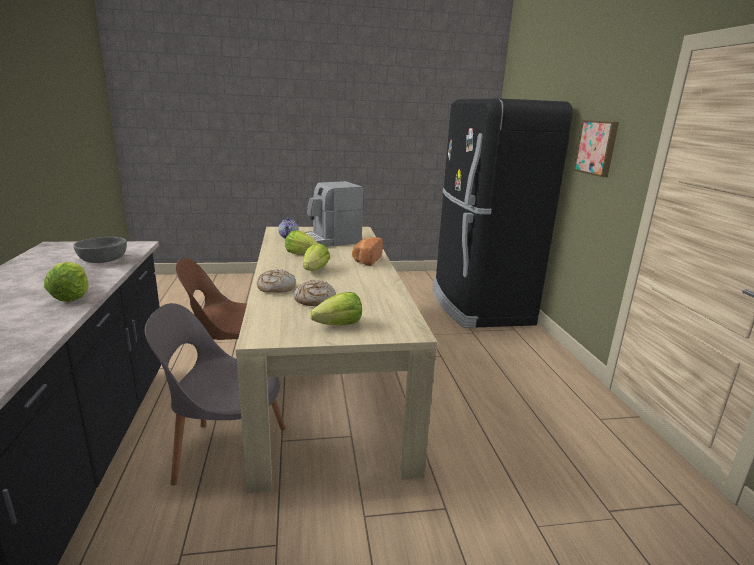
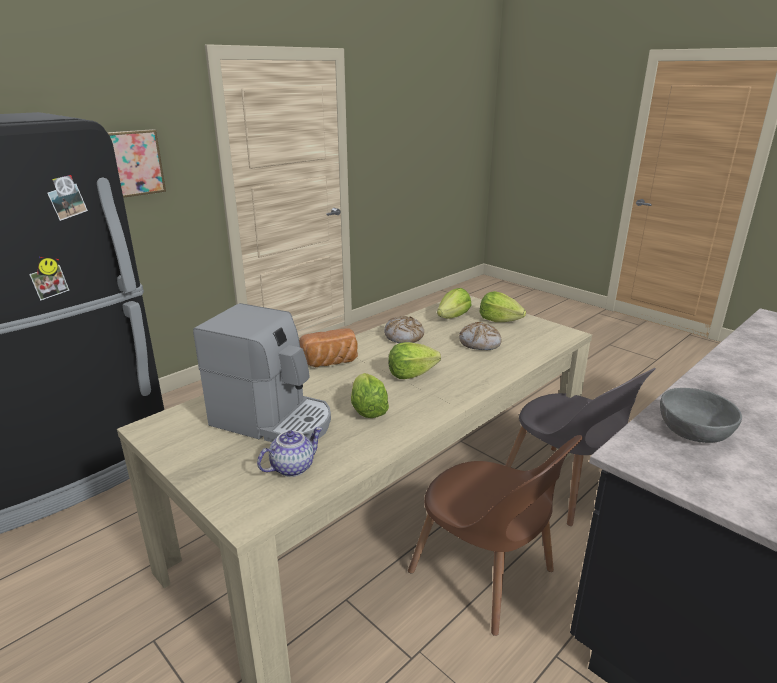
camera: 125 degrees left, 5 degrees up
(72, 296) = (728, 373): lettuce -> lettuce (453, 317)
(276, 288) = (491, 369): bread -> bread (404, 336)

